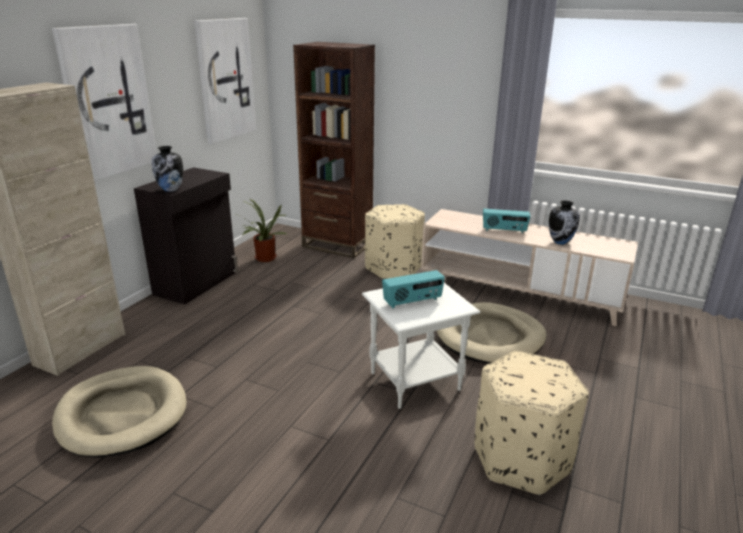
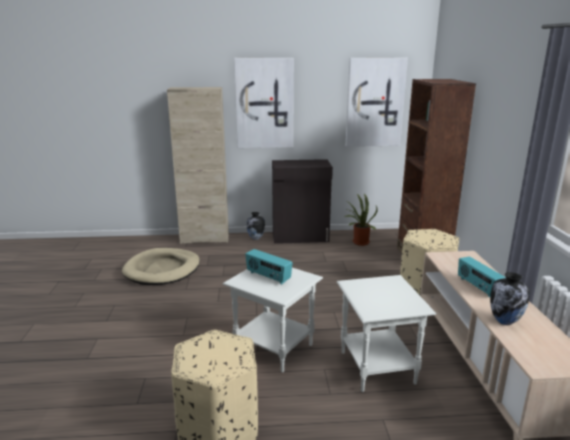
camera: 60 degrees right, 5 degrees down
(171, 190) = (281, 165): vase -> vase (255, 238)
(490, 338) = (377, 368): beige dog bed -> white side table

